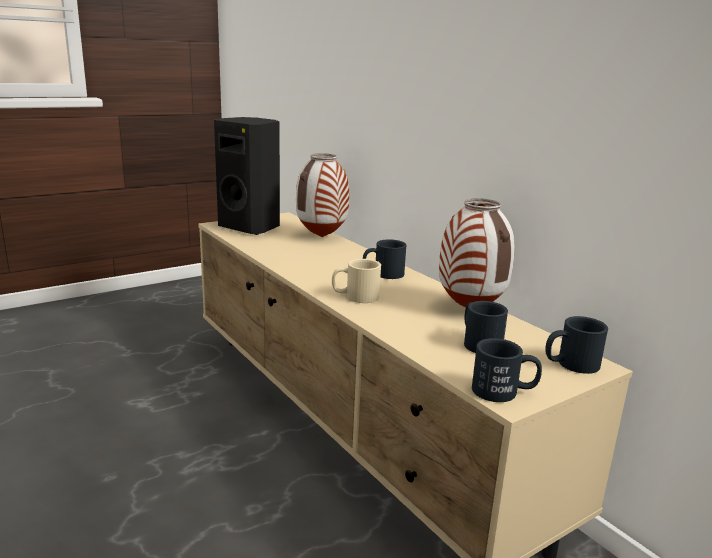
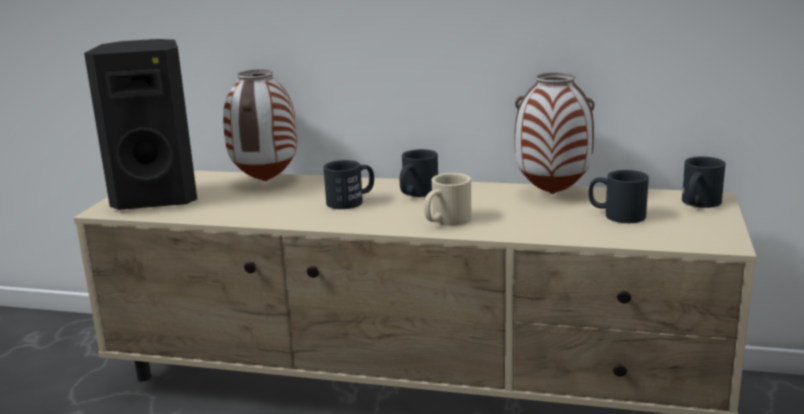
camera: 40 degrees left, 0 degrees up
(504, 391) = (709, 239): black mug -> black mug (351, 201)

